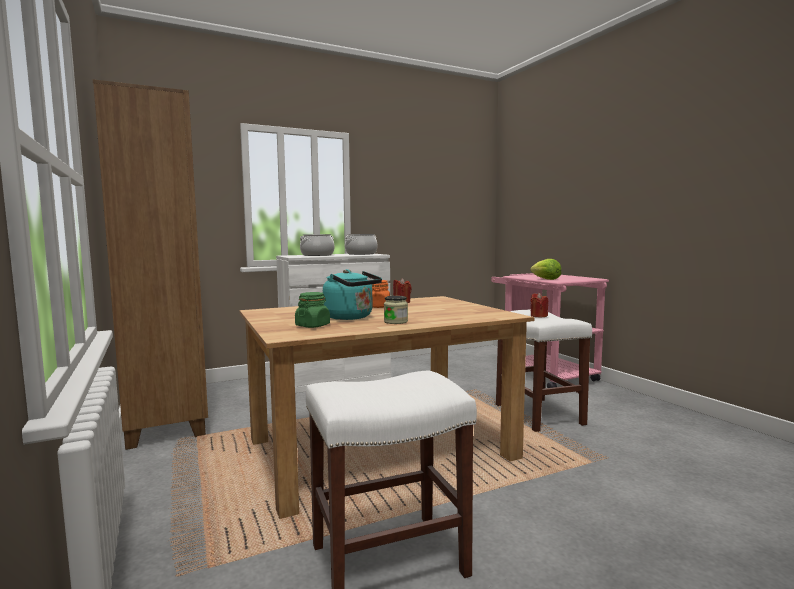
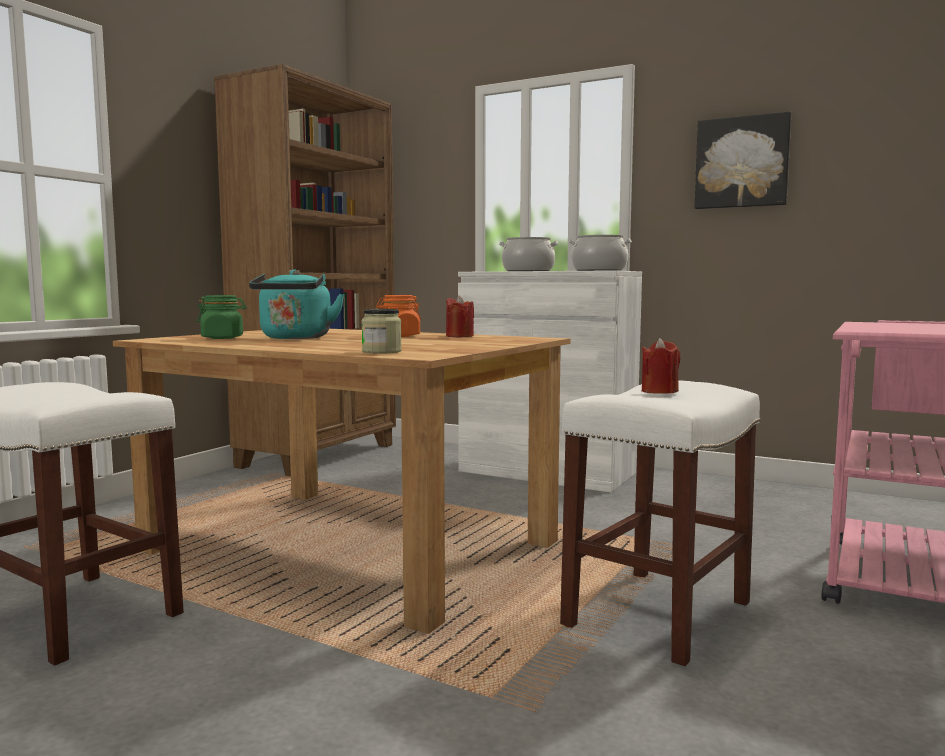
camera: 55 degrees right, 0 degrees up
(395, 322) = (284, 344): jar -> jar (381, 351)
(404, 196) = (742, 162): none -> picture
(545, 279) = (870, 327): lettuce -> none

